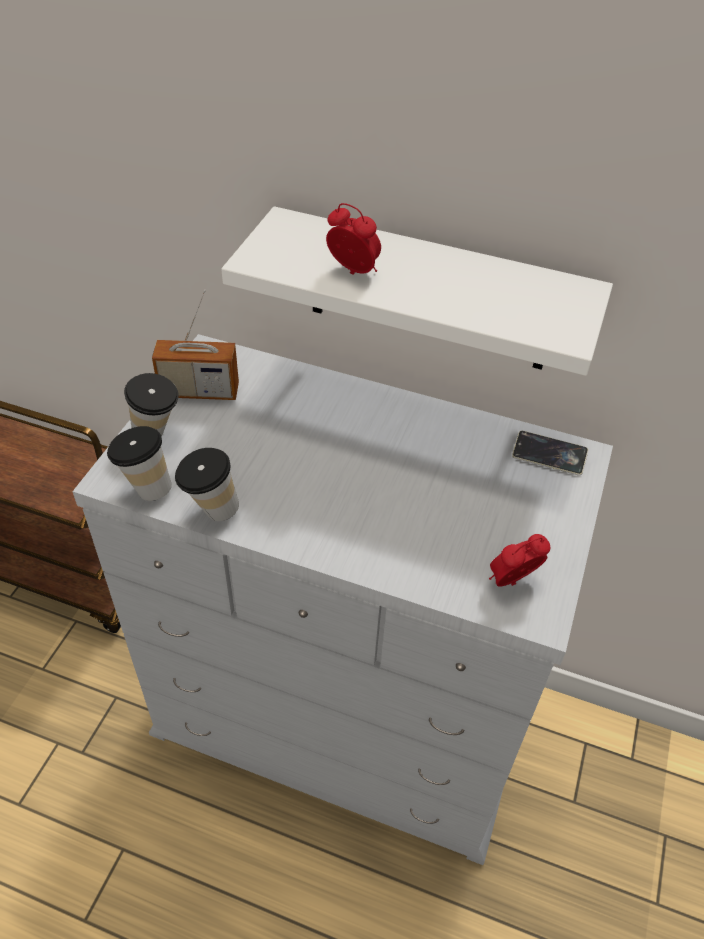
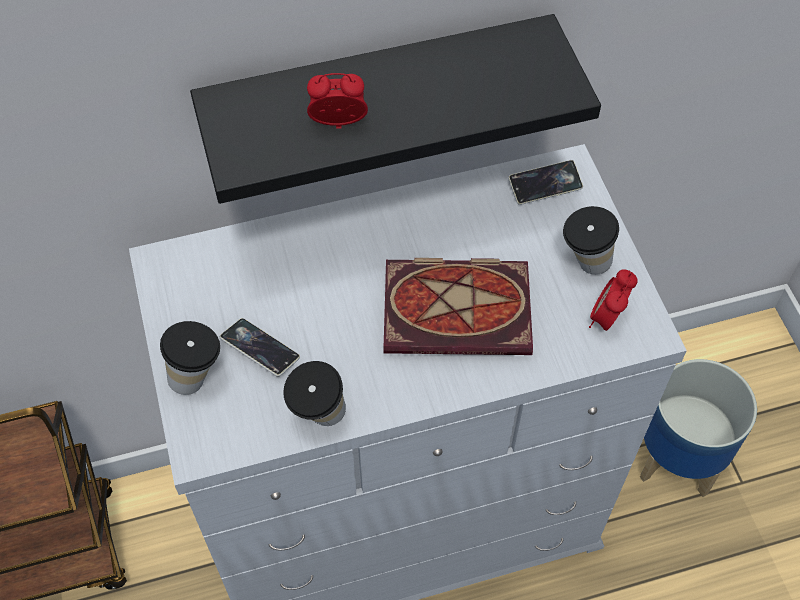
camera: 35 degrees left, 10 degrees up
(145, 488) = (239, 436): cup -> cup (584, 264)
(199, 391) = (192, 309): radio -> none
(217, 442) = (260, 349): none -> phone
(393, 502) = (460, 309): none -> book
(430, 292) = (377, 94): white shelf -> black shelf
(609, 840) = (679, 459): none -> planter

